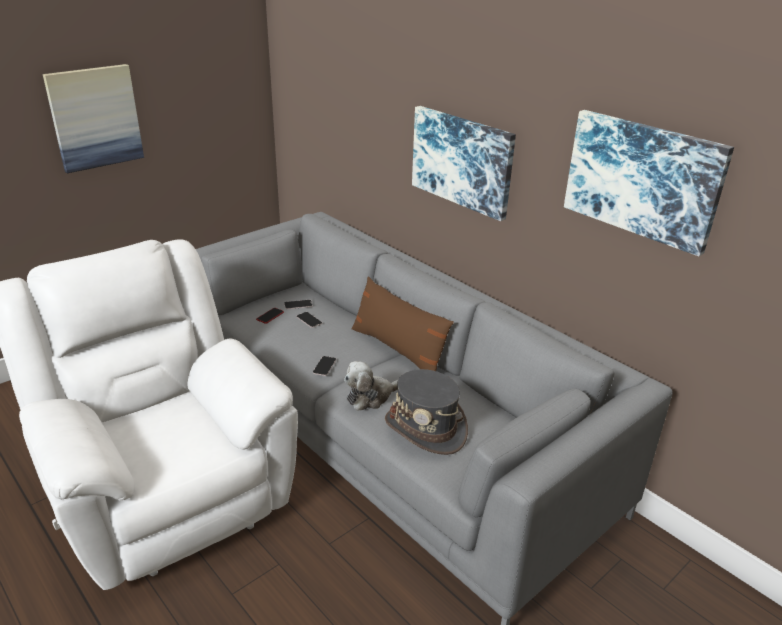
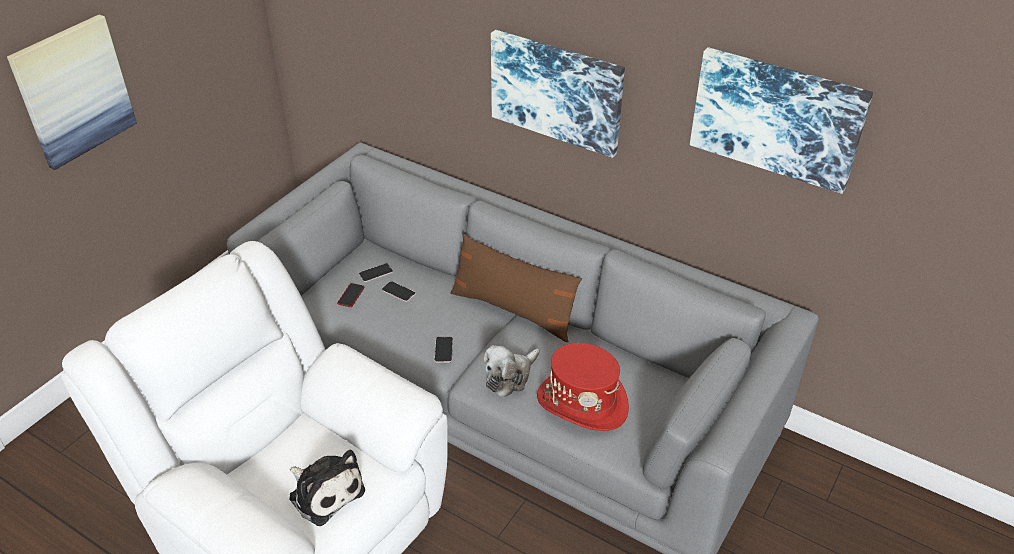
camera: 15 degrees left, 10 degrees up
(170, 449) = (325, 492): none -> plush toy
(426, 428) = (582, 403): grey hat -> red hat

